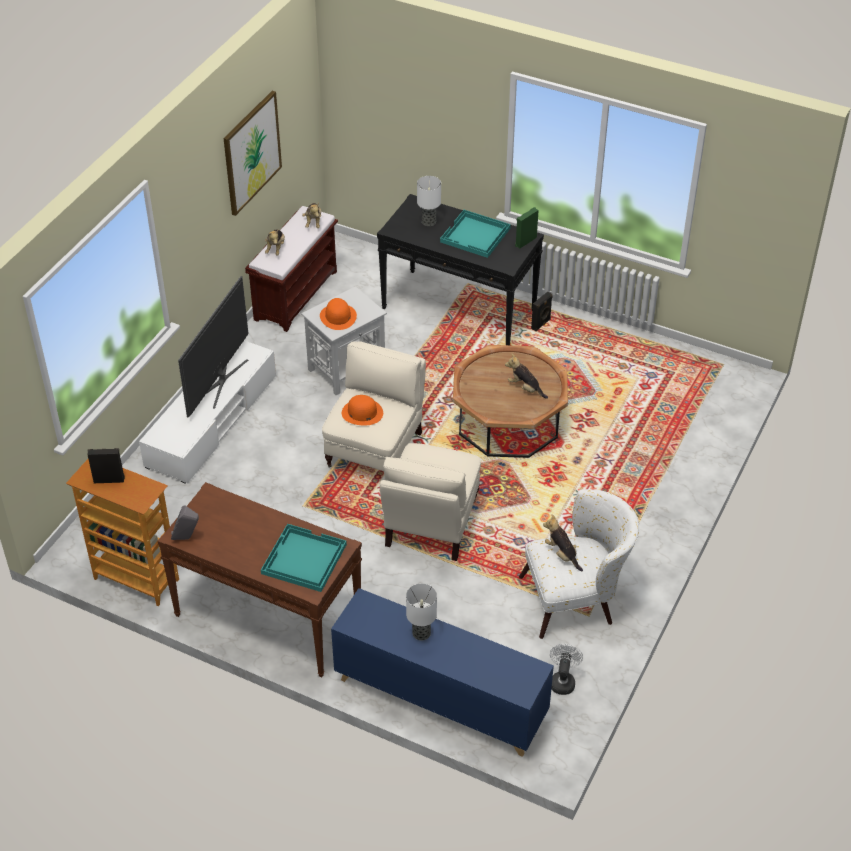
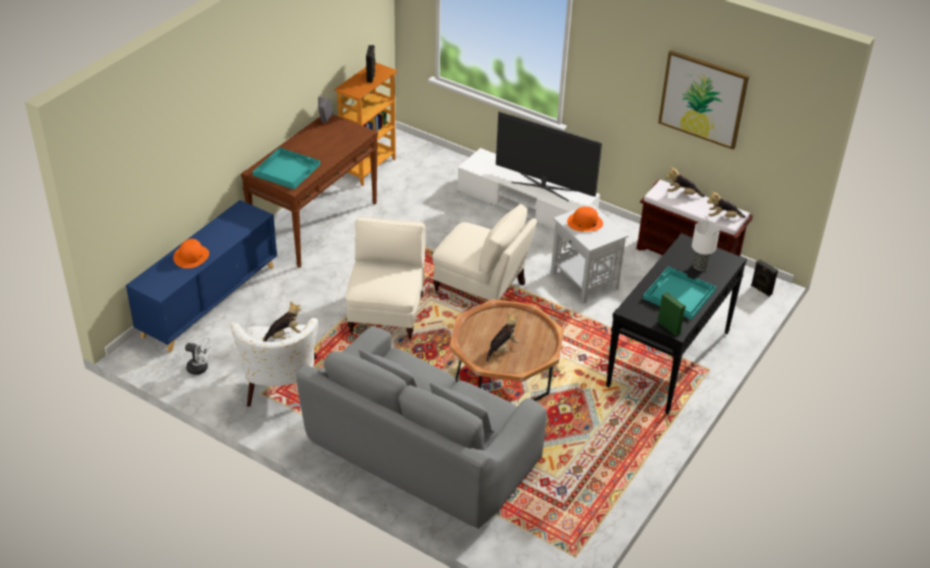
camera: 95 degrees right, 5 degrees down
(362, 413) = (471, 237): orange hat -> orange hat (191, 256)
(421, 633) = (218, 240): table lamp -> none
(430, 524) = (387, 313): beige armchair -> beige armchair turned 75 degrees clockwise
(541, 324) = (645, 416): black speaker -> black speaker (761, 290)
(638, 472) = (422, 456): none -> grey sofa

